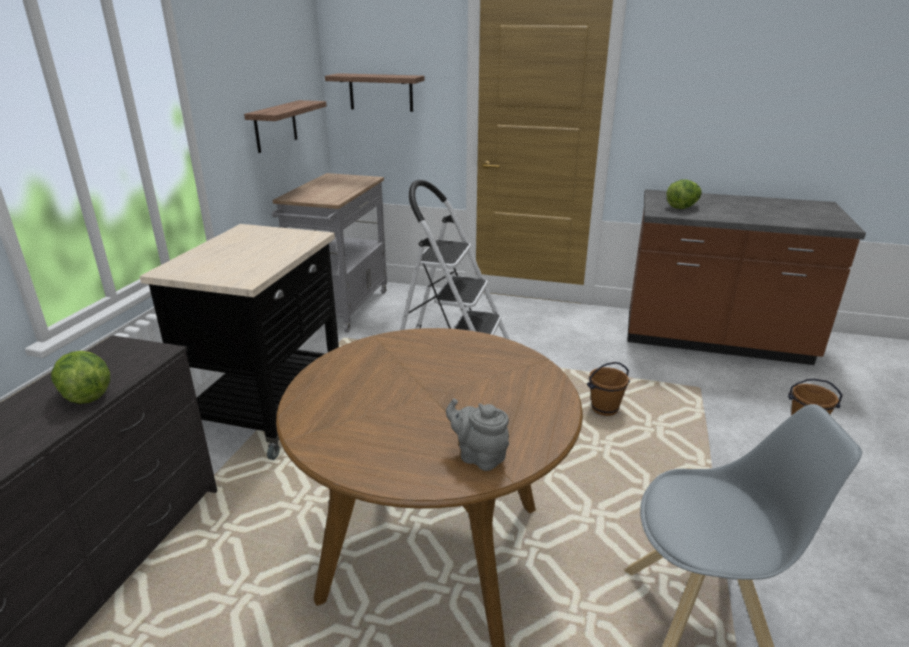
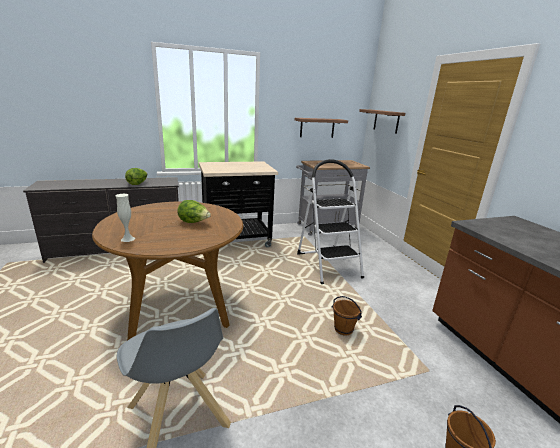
camera: 55 degrees right, 5 degrees down
(479, 456) = (128, 239): grey teapot -> white vase
(682, 207) = (503, 229): lettuce -> lettuce (194, 222)

